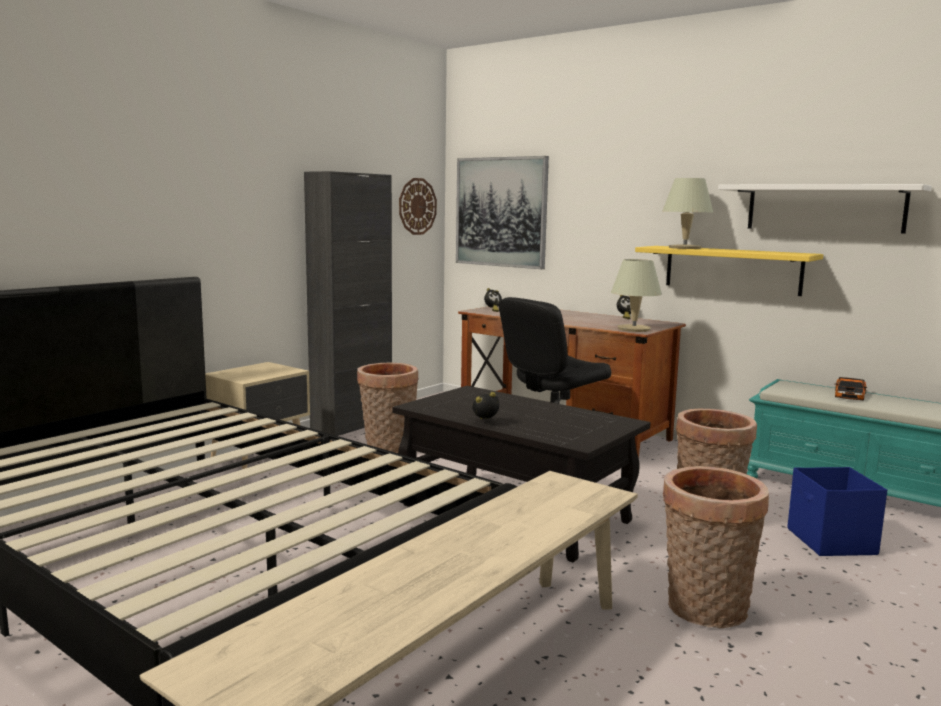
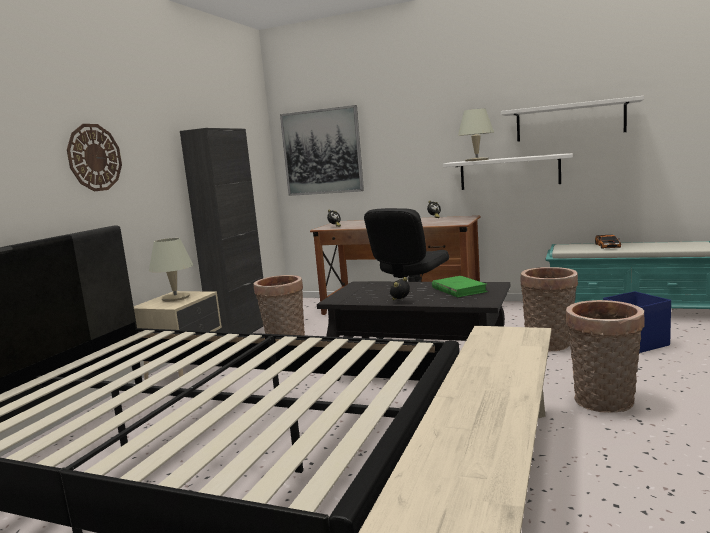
camera: 15 degrees left, 0 degrees up
(417, 206) = (256, 154): wall clock -> wall clock (94, 157)
(573, 420) = (458, 289): none -> green book
(633, 329) = (453, 223): beige table lamp -> beige table lamp (175, 297)
(732, 270) = (509, 172): yellow shelf -> white shelf

